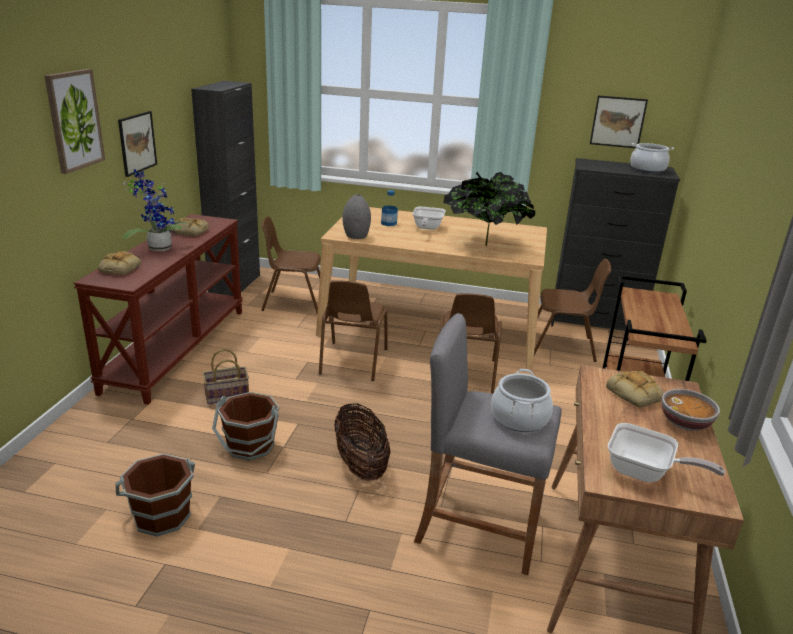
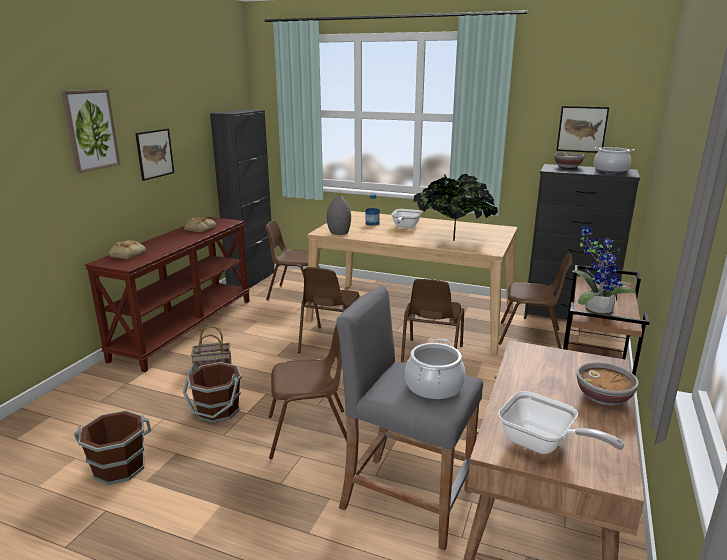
camera: 10 degrees right, 5 degrees down
(158, 247) = (167, 240): potted plant -> potted plant (594, 312)
(360, 465) = (310, 433): basket -> brown chair
(602, 163) = (567, 167): none -> bowl
(635, 394) = (557, 368): bread -> none

